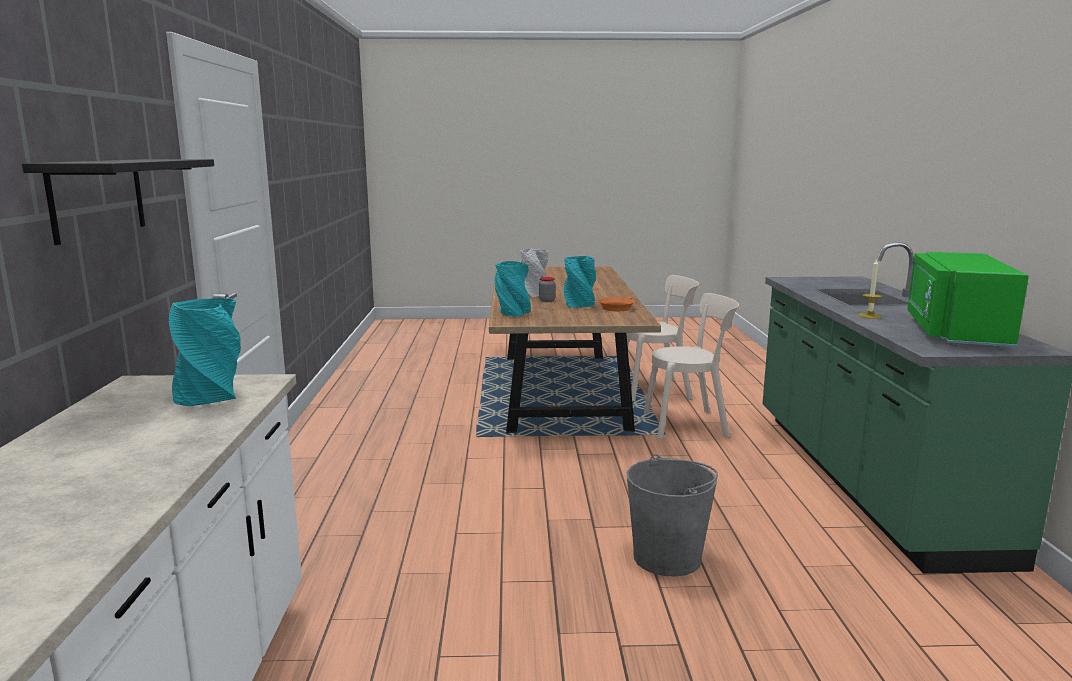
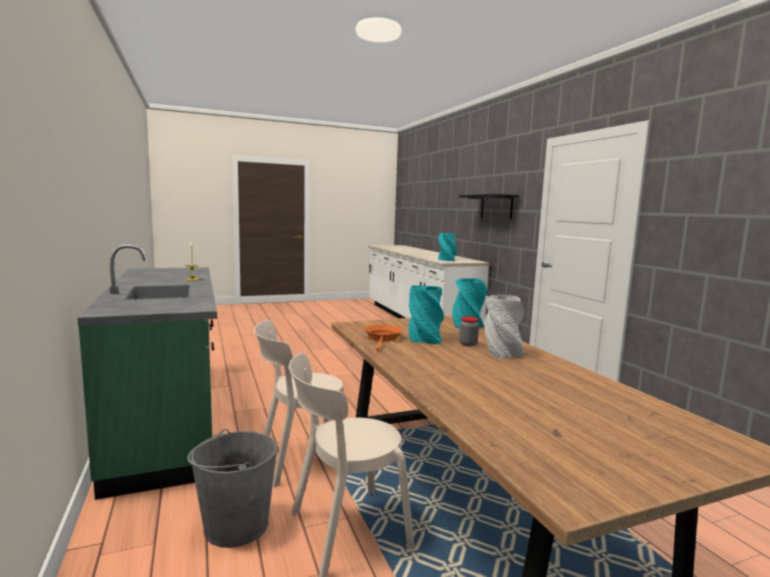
camera: 160 degrees right, 5 degrees down
(667, 557) = (314, 367): grey bucket -> grey bucket (236, 525)
(953, 332) = (162, 273): green microwave -> none

